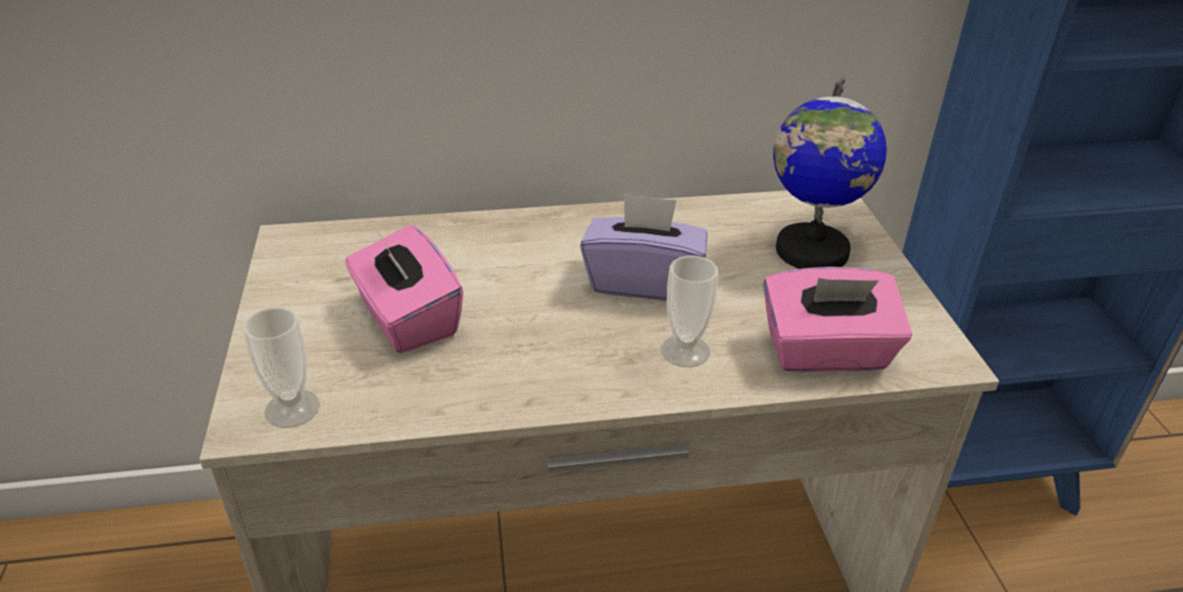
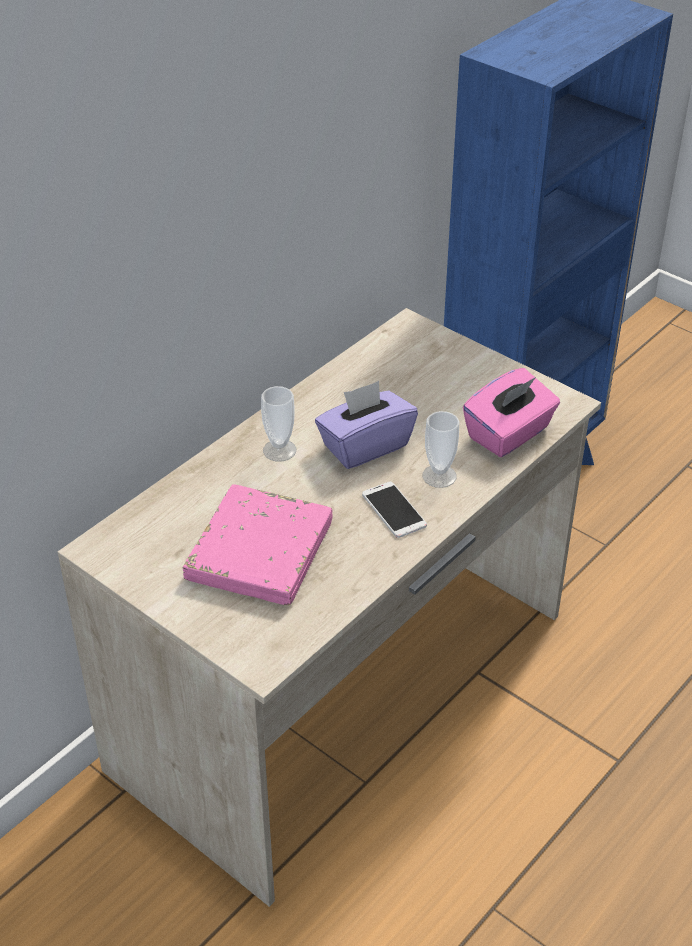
camera: 40 degrees left, 5 degrees up
(292, 409) = (273, 640): cup -> cup (279, 450)
(407, 319) = (260, 552): pink tissue box -> pink book
(589, 357) = (394, 510): none -> phone
(810, 251) = (434, 371): globe -> none

